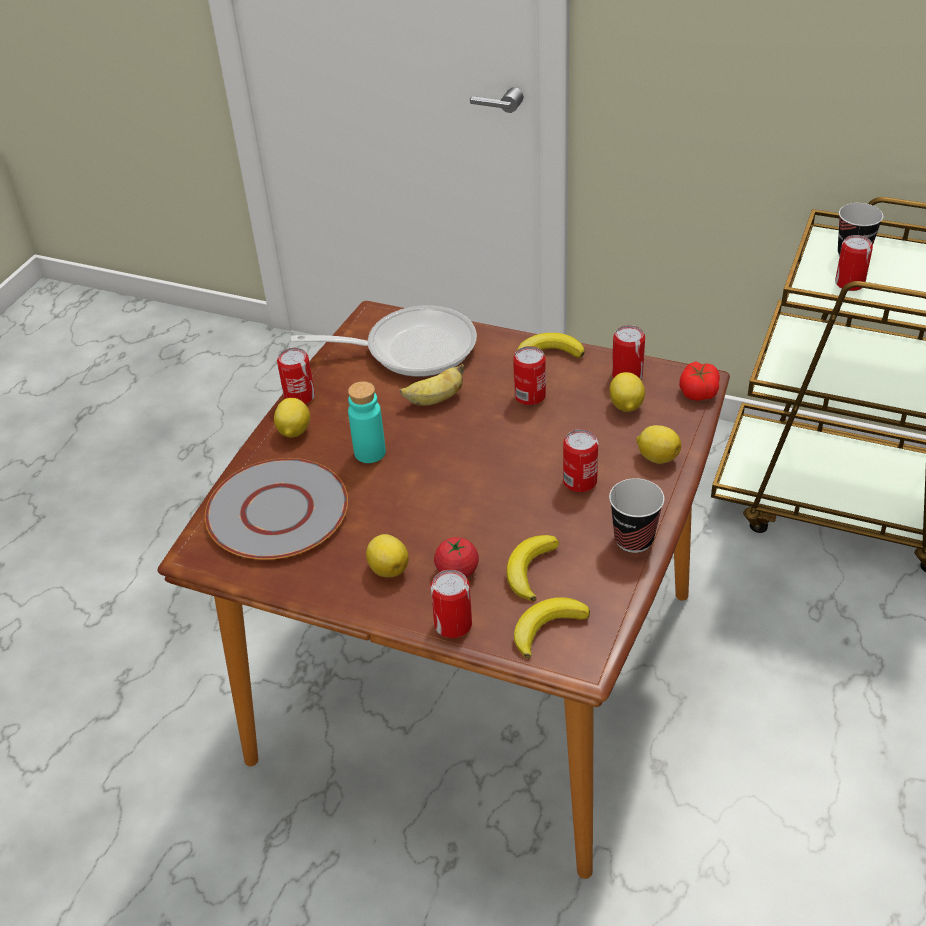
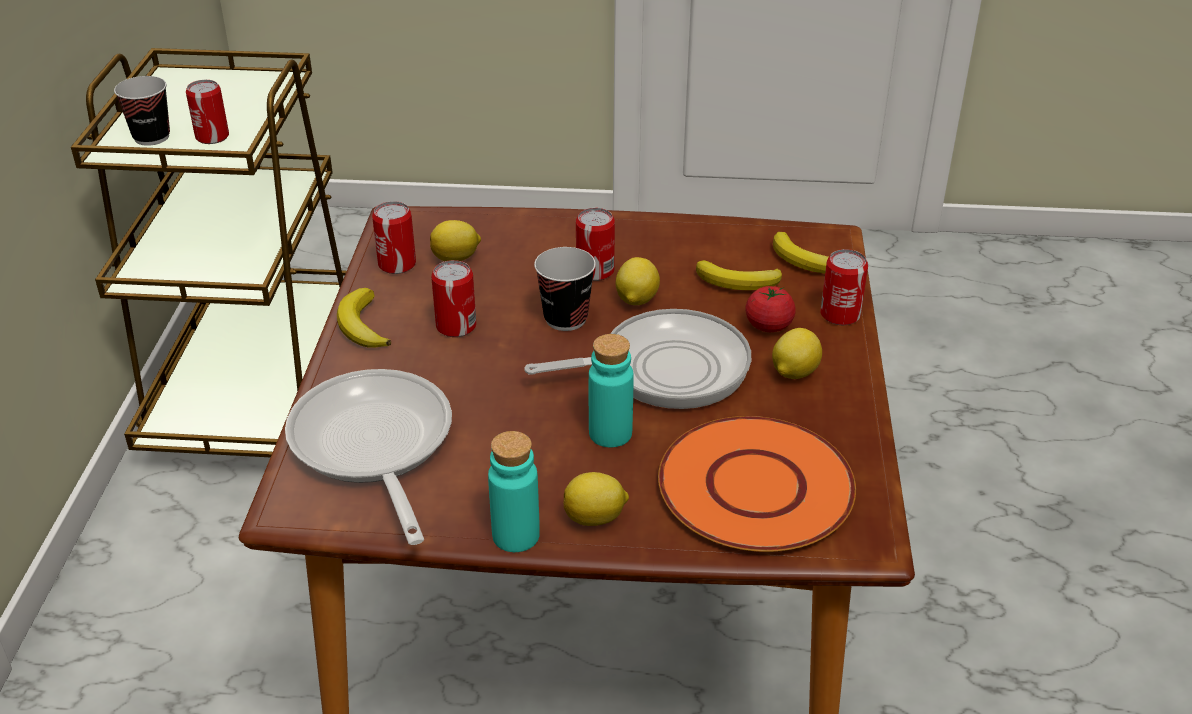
camera: 110 degrees left, 5 degrees down
(278, 511) = (754, 486): grey plate -> orange plate
(299, 397) = (516, 535): can -> turquoise bottle
(428, 495) = (665, 369): none -> frying pan
(435, 400) = (485, 400): banana -> none
(634, 539) = (664, 230): cup -> cup (565, 319)
(657, 457) = (537, 230): lemon -> lemon (636, 300)
(698, 391) = (416, 217): tomato -> none

